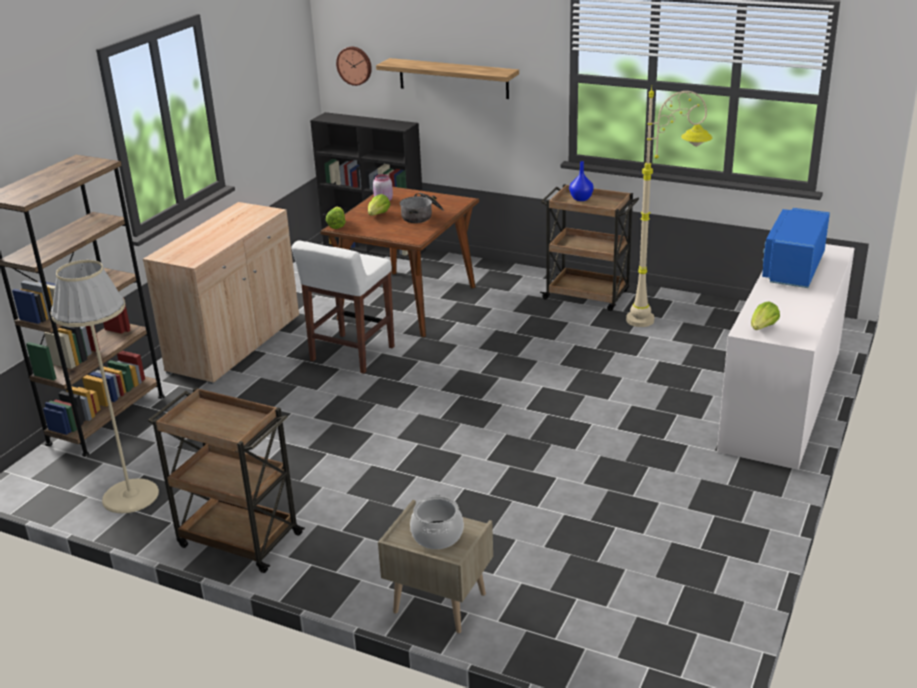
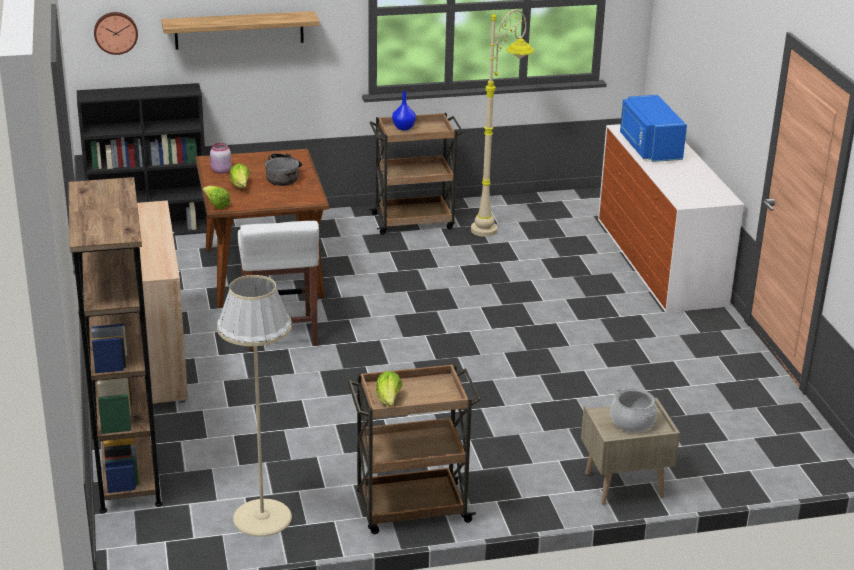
camera: 40 degrees left, 0 degrees up
(762, 328) = (692, 198): lettuce -> lettuce (389, 401)

